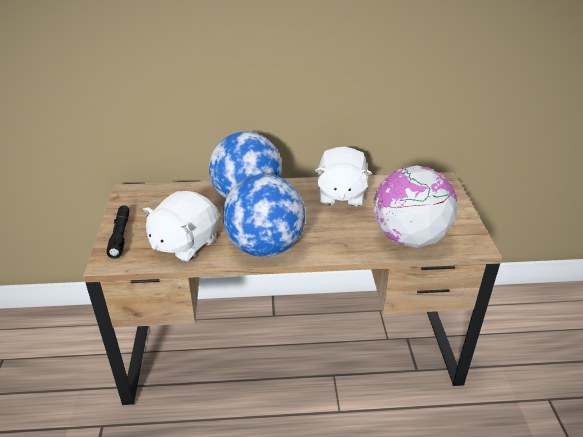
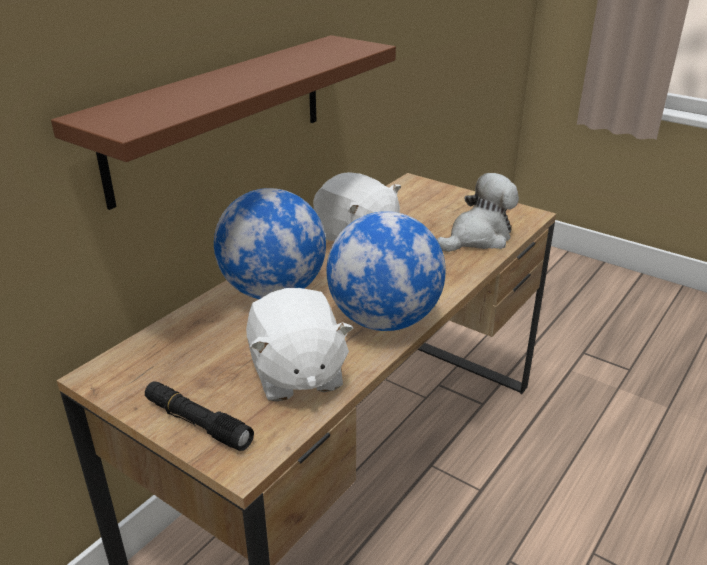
camera: 50 degrees left, 5 degrees down
(252, 78) = (220, 115): none -> brown shelf
(409, 238) = (478, 238): globe -> plush toy

